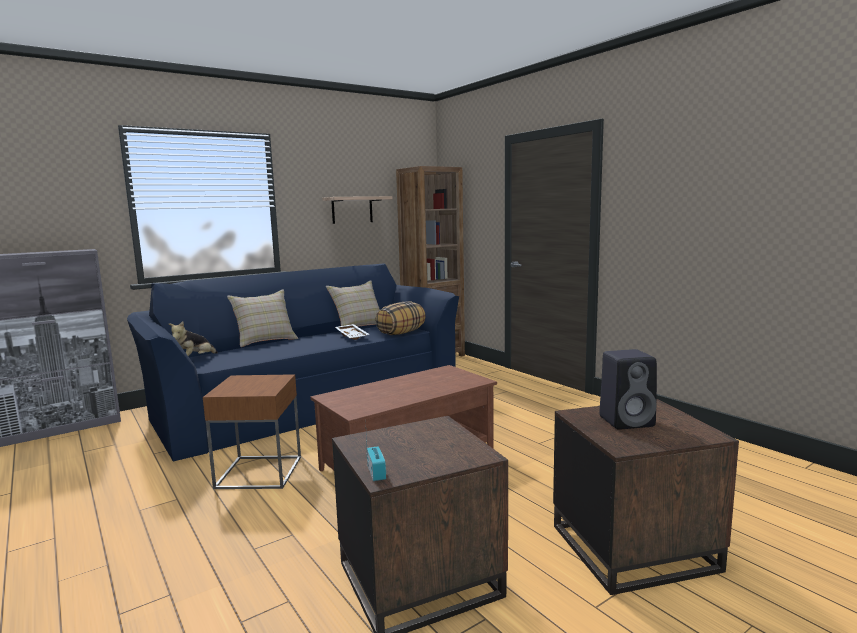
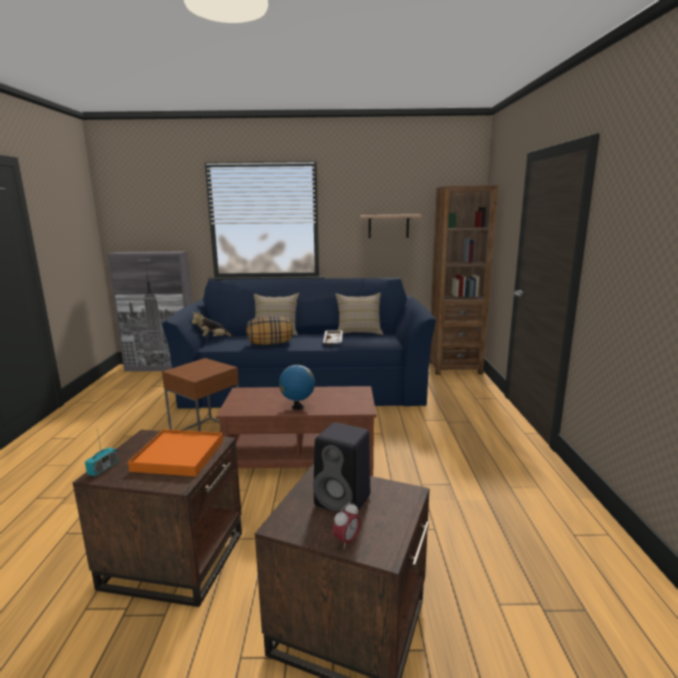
camera: 35 degrees right, 5 degrees up
(401, 333) = (377, 345): pillow -> pillow (270, 343)
(418, 393) = (297, 407): none -> globe
(430, 440) = (179, 455): none -> orange tray
(679, 438) = (346, 541): none -> alarm clock

